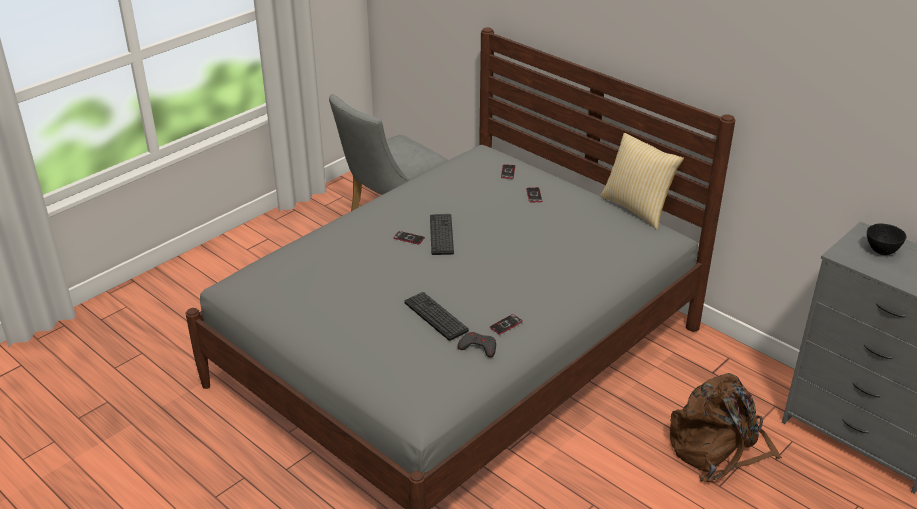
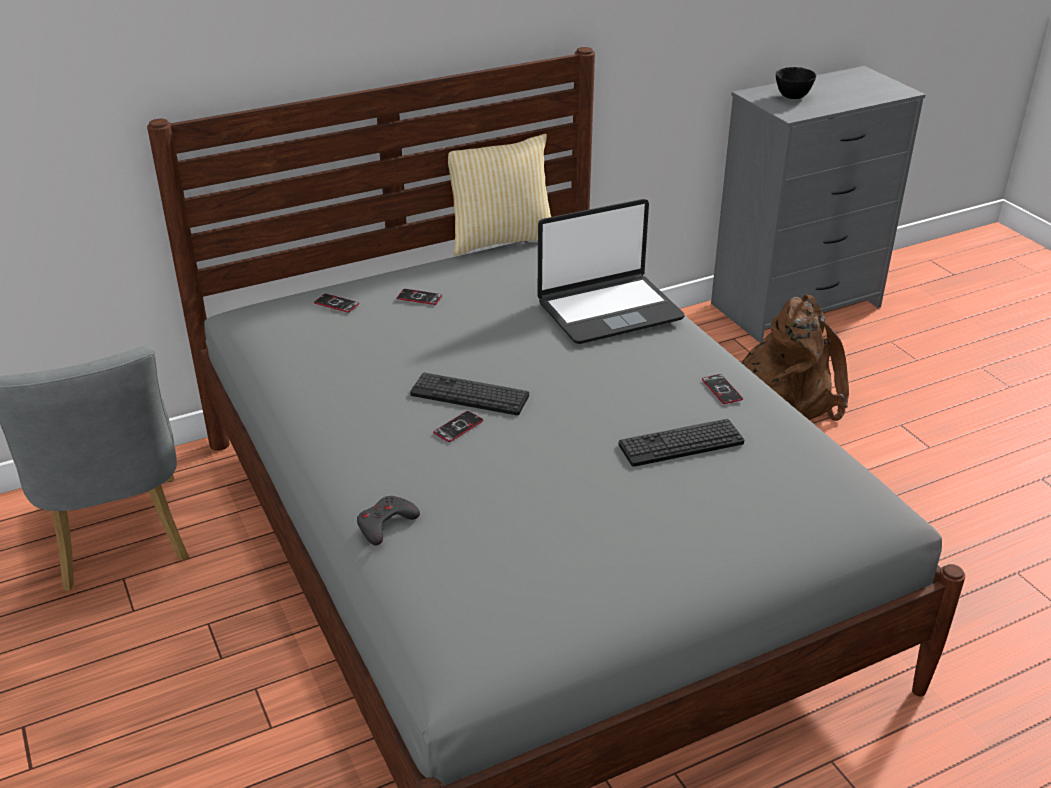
camera: 70 degrees left, 0 degrees up
(478, 347) = (765, 423): grey game controller -> grey game controller (385, 524)
(570, 264) = (608, 310): none -> laptop

